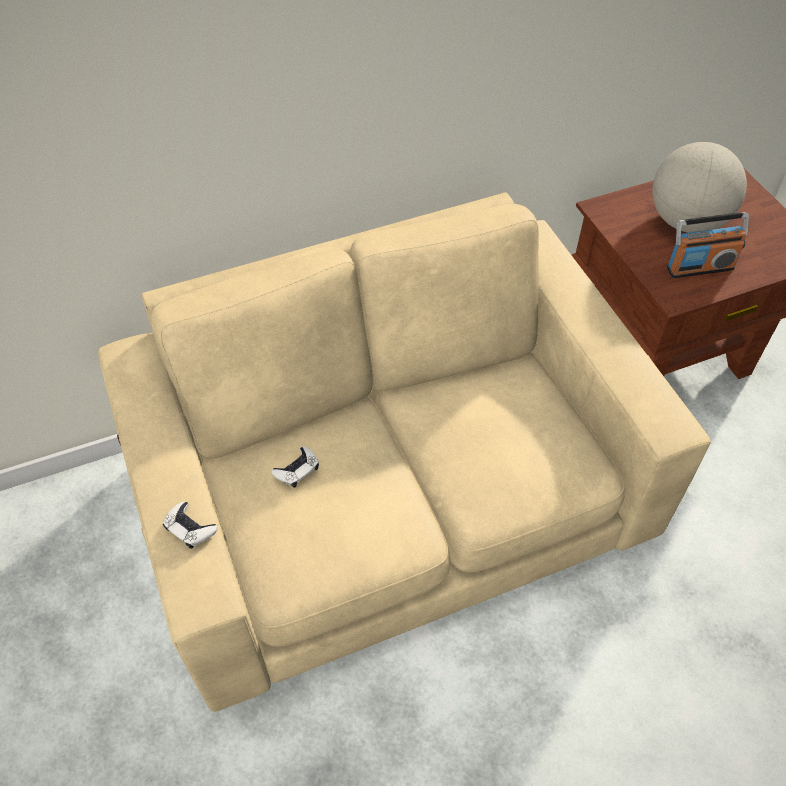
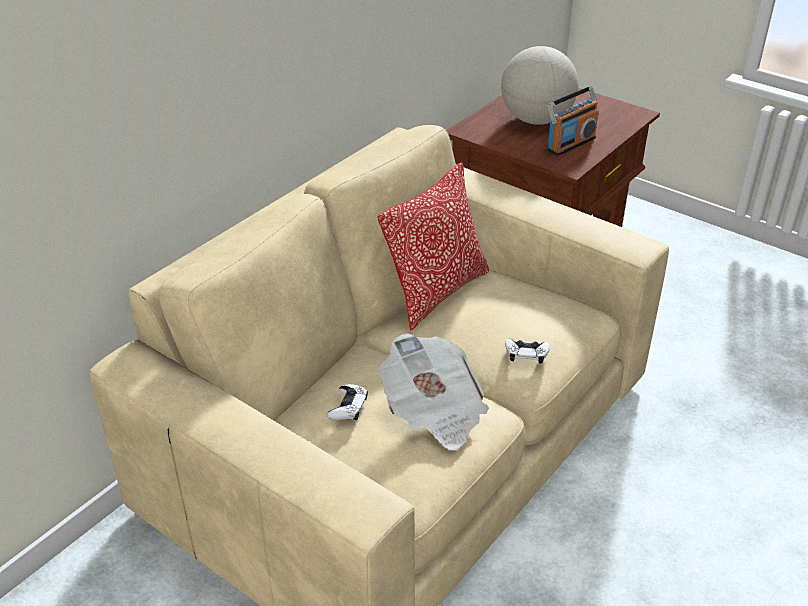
camera: 30 degrees left, 15 degrees down
(190, 528) = (309, 463): white game controller -> white game controller (526, 353)
(362, 512) = (434, 412): none -> newspaper
(468, 378) = (436, 292): none -> pillow

